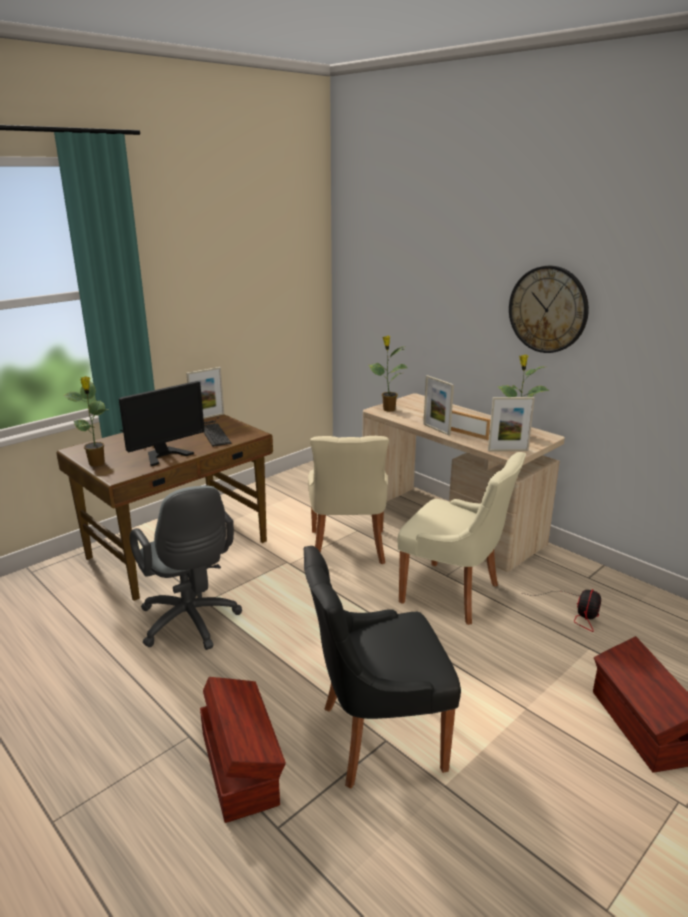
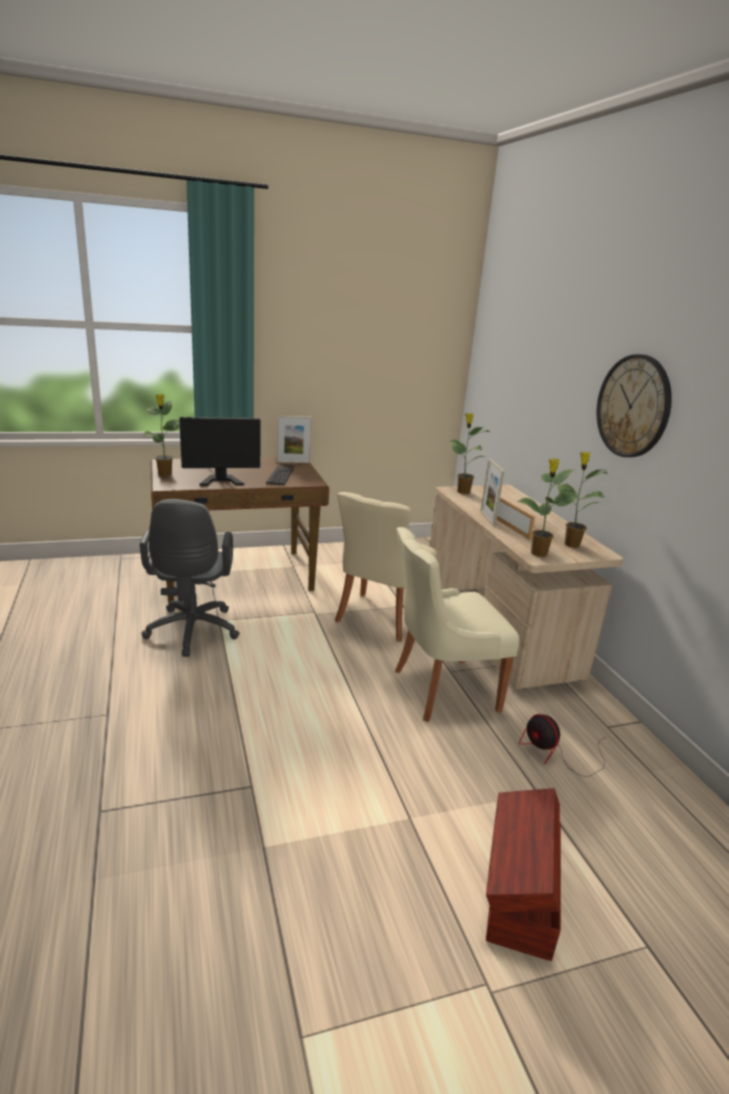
camera: 25 degrees right, 0 degrees up
(241, 766) = (120, 752): brown storage box -> none
(377, 737) = (246, 780): black chair -> none
(453, 594) = (441, 690): beige chair -> beige chair turned 105 degrees clockwise
(508, 450) = (538, 553): picture frame -> potted plant
(576, 612) = (557, 754): fan -> fan turned 90 degrees clockwise

